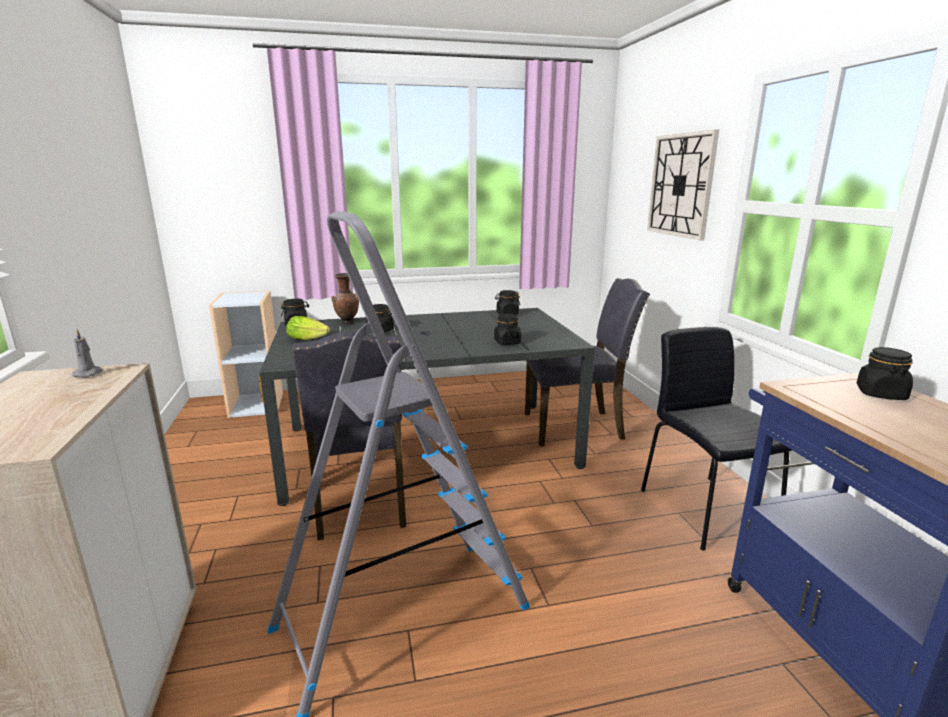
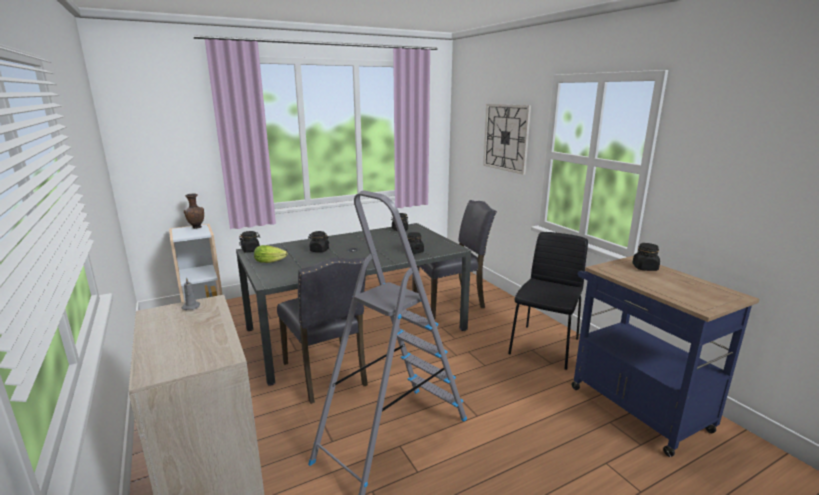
camera: 15 degrees left, 0 degrees up
(347, 322) = (289, 246): brown vase -> brown vase (196, 227)
(703, 508) = (545, 344): black chair -> black chair turned 60 degrees clockwise

